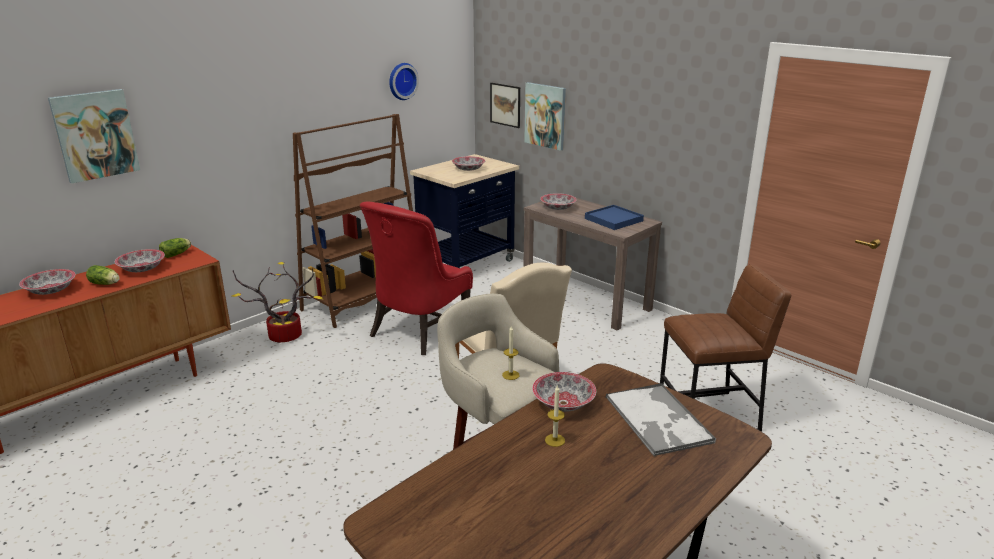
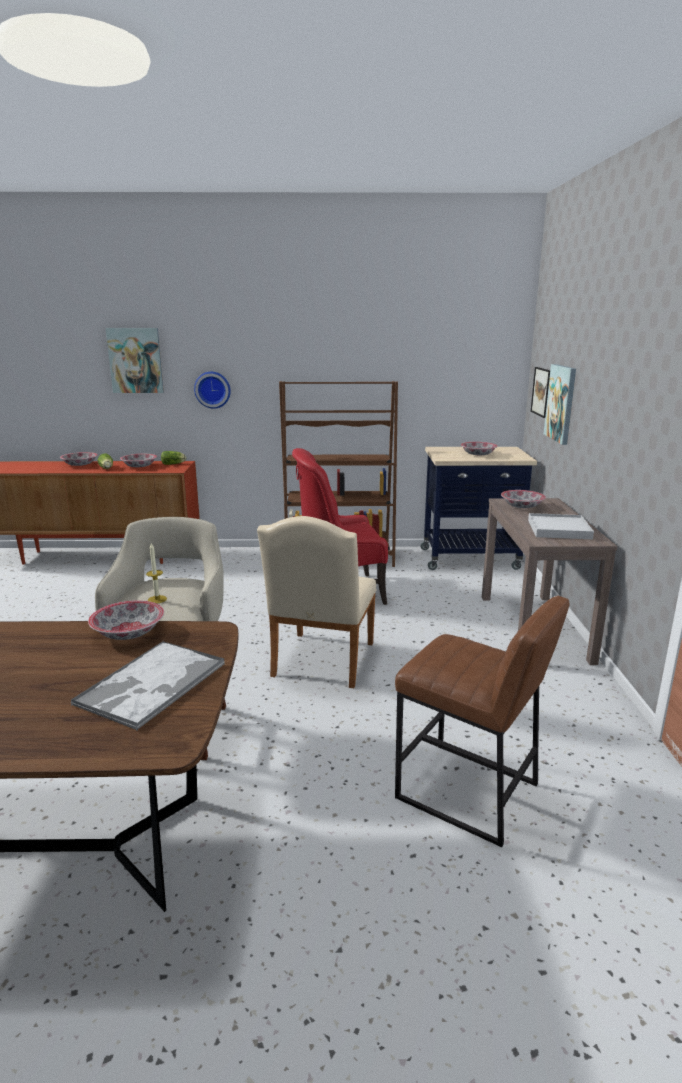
camera: 45 degrees right, 5 degrees down
(282, 337) = (245, 560): potted plant -> none
(401, 81) = (428, 354): wall clock -> wall clock (213, 389)
(555, 440) = (55, 651): candle -> none
(613, 220) = (558, 529): blue tray -> white tray

